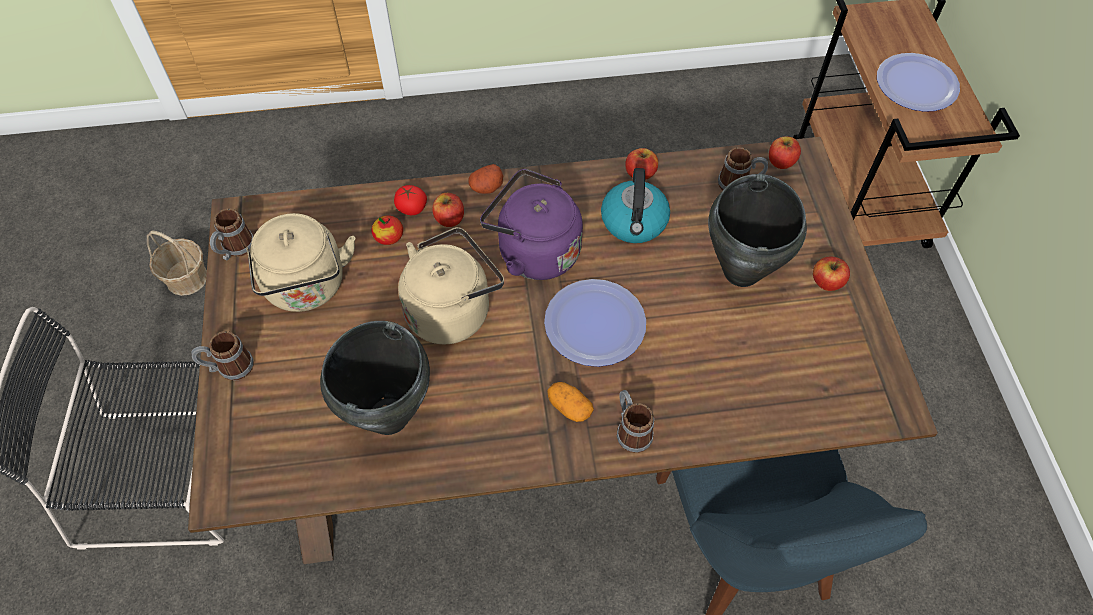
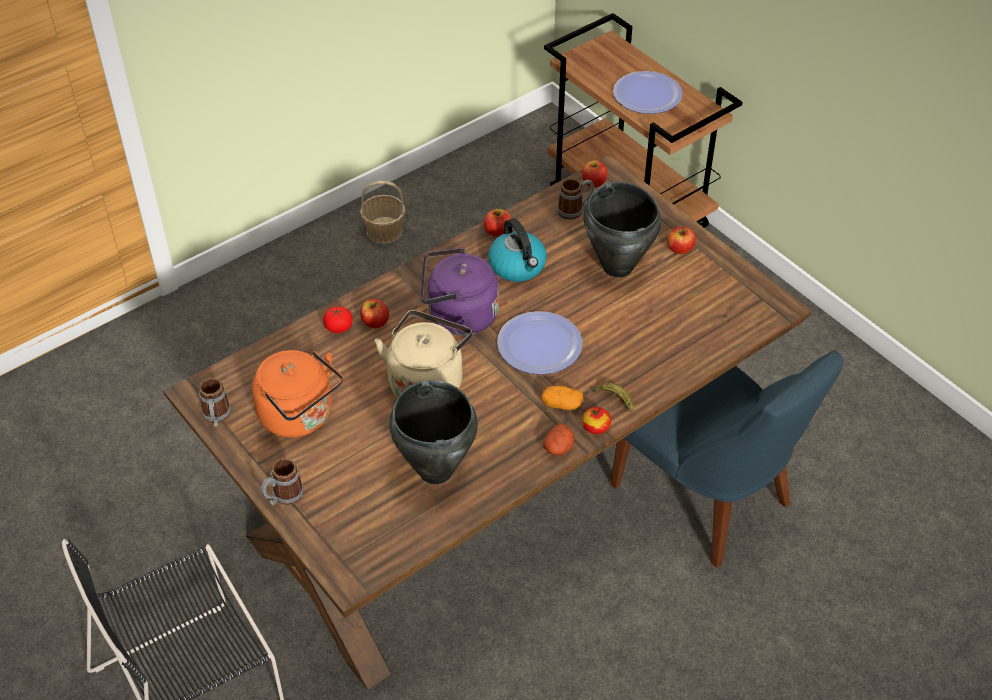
camera: 30 degrees left, 10 degrees down
(187, 278) = (80, 526): basket -> basket (384, 231)
(307, 288) = (300, 417): beige kettle -> orange kettle
(389, 237) = (337, 354): apple -> apple (595, 427)
(486, 187) = (386, 288): potato -> potato (558, 447)
(630, 430) = (614, 399): mug -> banana

